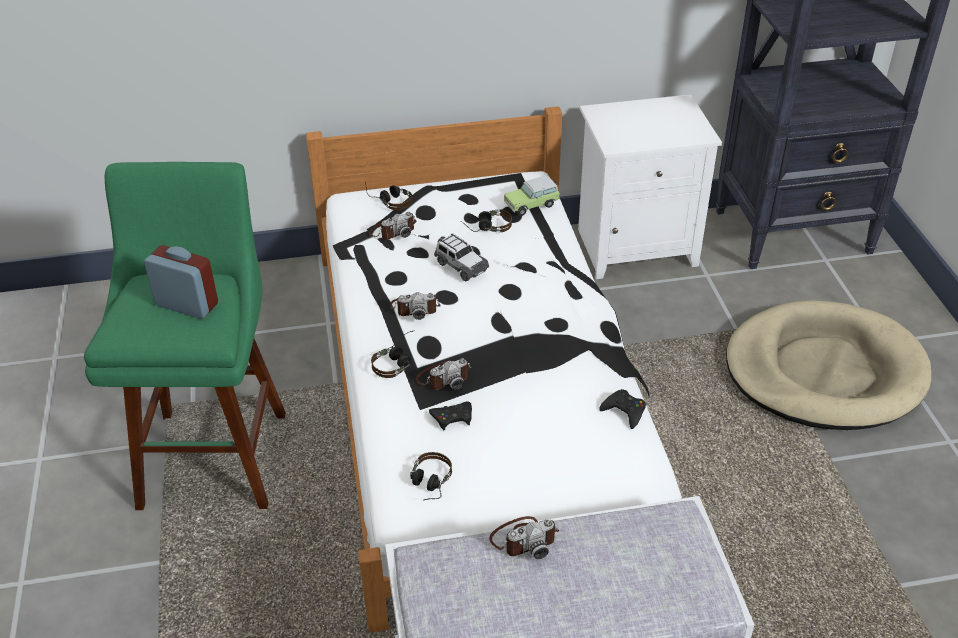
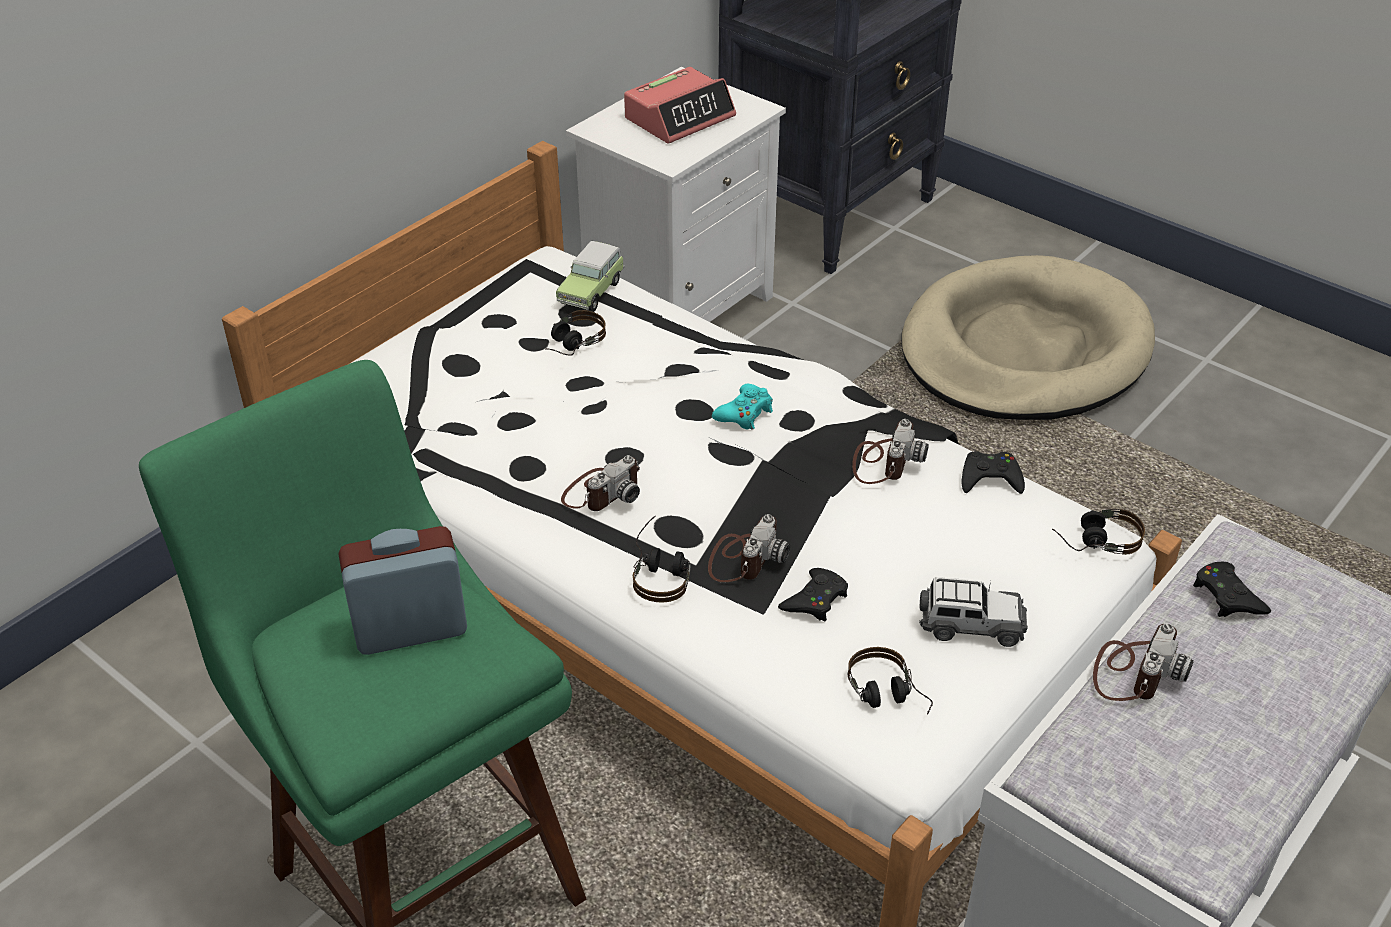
camera: 40 degrees left, 0 degrees up
(389, 200) = (389, 372): headphones -> headphones (1094, 540)
(393, 231) = (448, 408): camera -> camera (884, 461)
(460, 266) = (597, 409): toy car -> toy car (971, 625)
(531, 306) = (744, 414): none -> turquoise game controller
(630, 536) = (1227, 596): none -> black game controller
(651, 123) = (680, 117): none -> alarm clock

